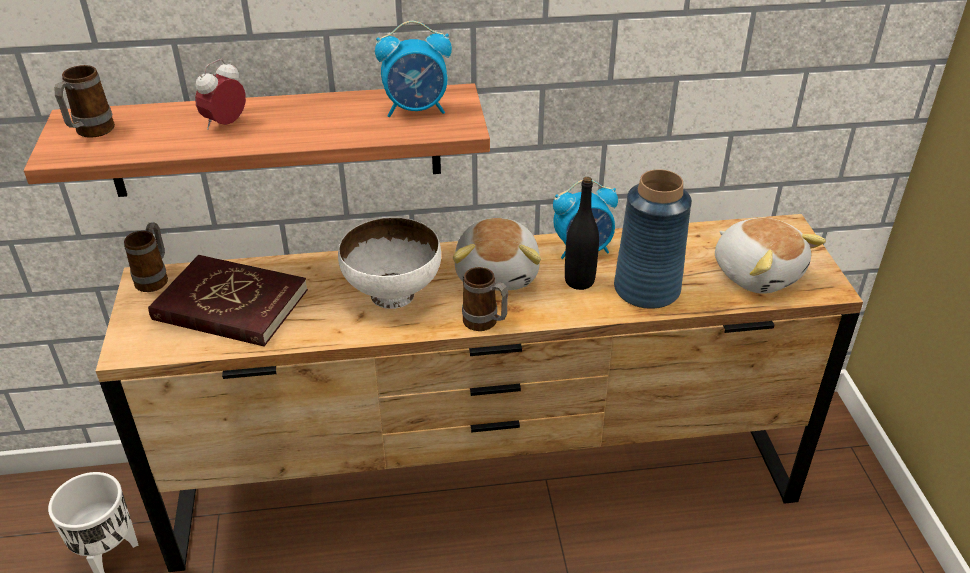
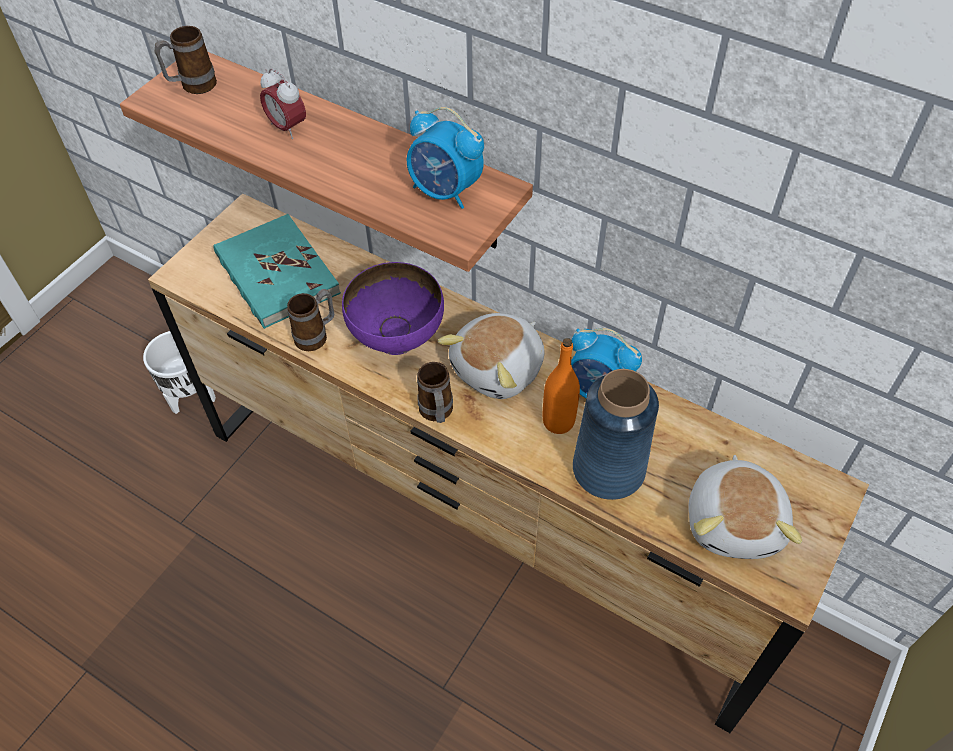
camera: 40 degrees right, 15 degrees up
(155, 278) = (252, 216): mug -> mug (317, 336)
(225, 124) = (287, 128): alarm clock -> alarm clock turned 120 degrees counterclockwise
(230, 305) = (276, 274): red book -> turquoise book
(394, 294) = (398, 338): white bowl -> purple bowl
(579, 281) = (558, 422): black bottle -> orange bottle

